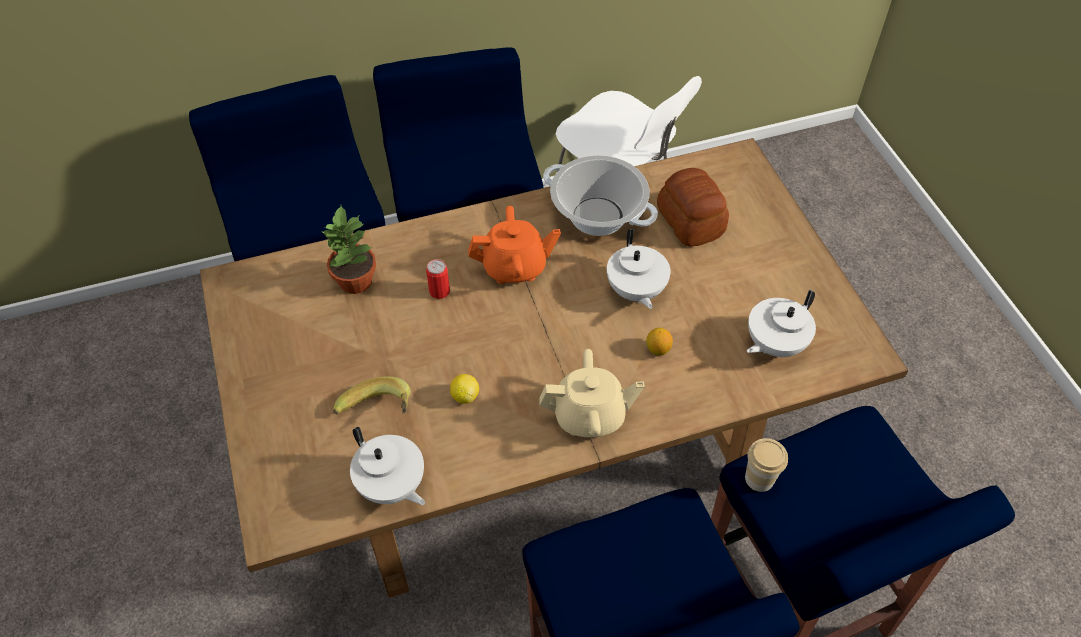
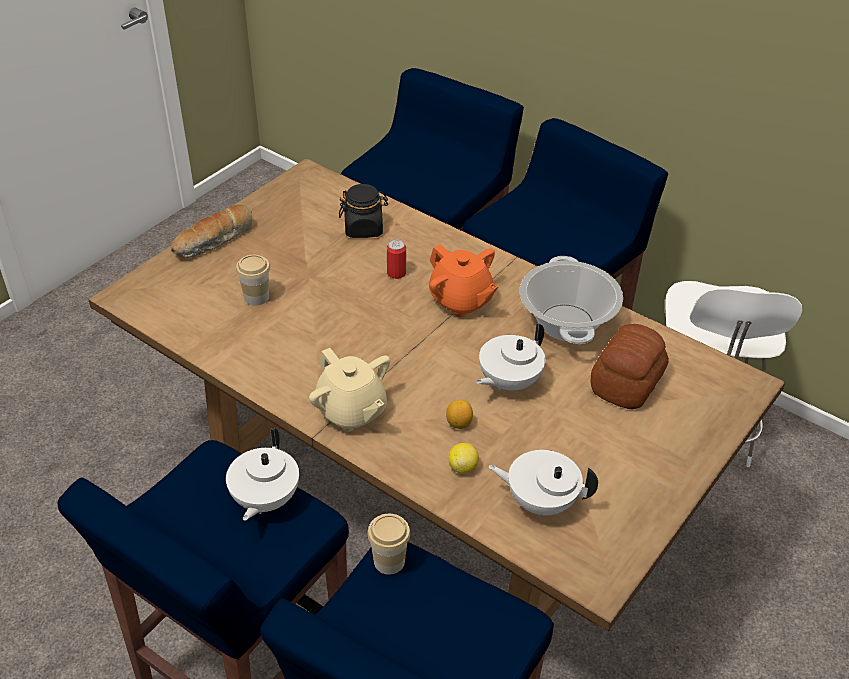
camera: 55 degrees right, 10 degrees down
(259, 408) = (215, 241): none -> bread
(355, 281) = (364, 228): potted plant -> black jar
(378, 414) = (256, 297): banana -> cup
(391, 486) = (200, 334): white teapot -> white teapot (264, 500)
(465, 396) = (310, 333): lemon -> lemon (463, 467)

